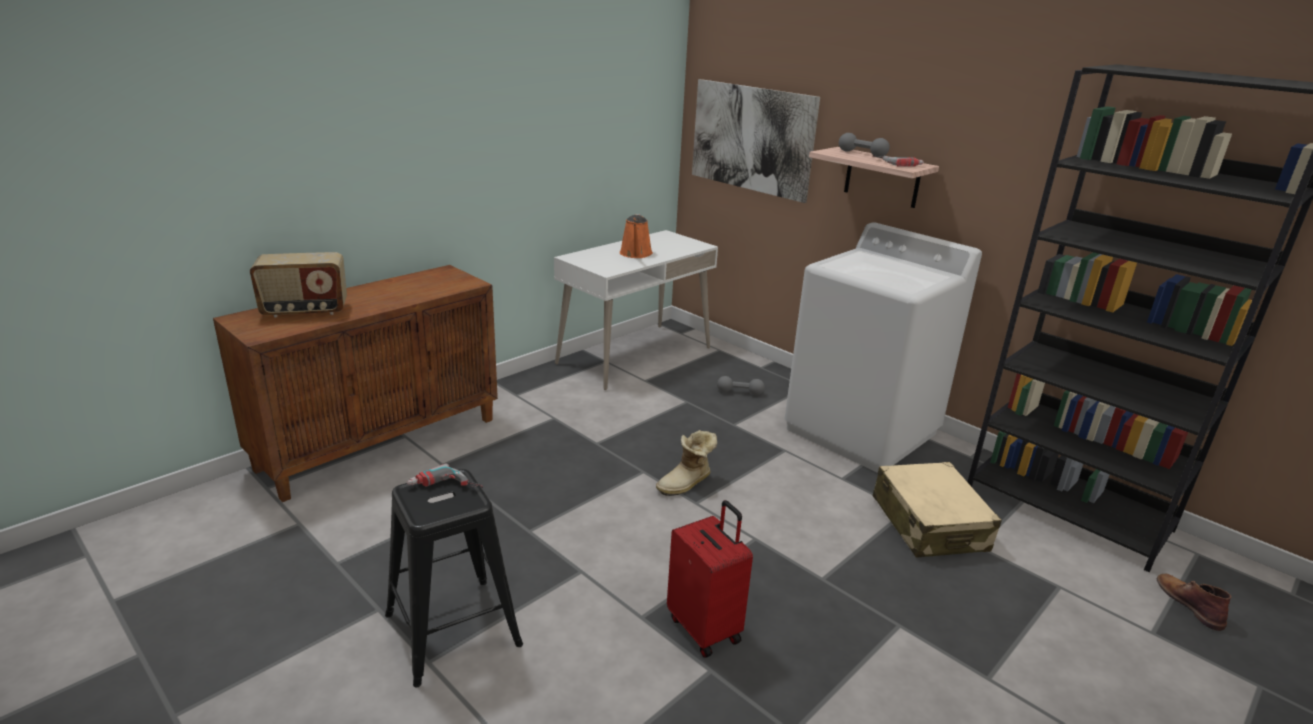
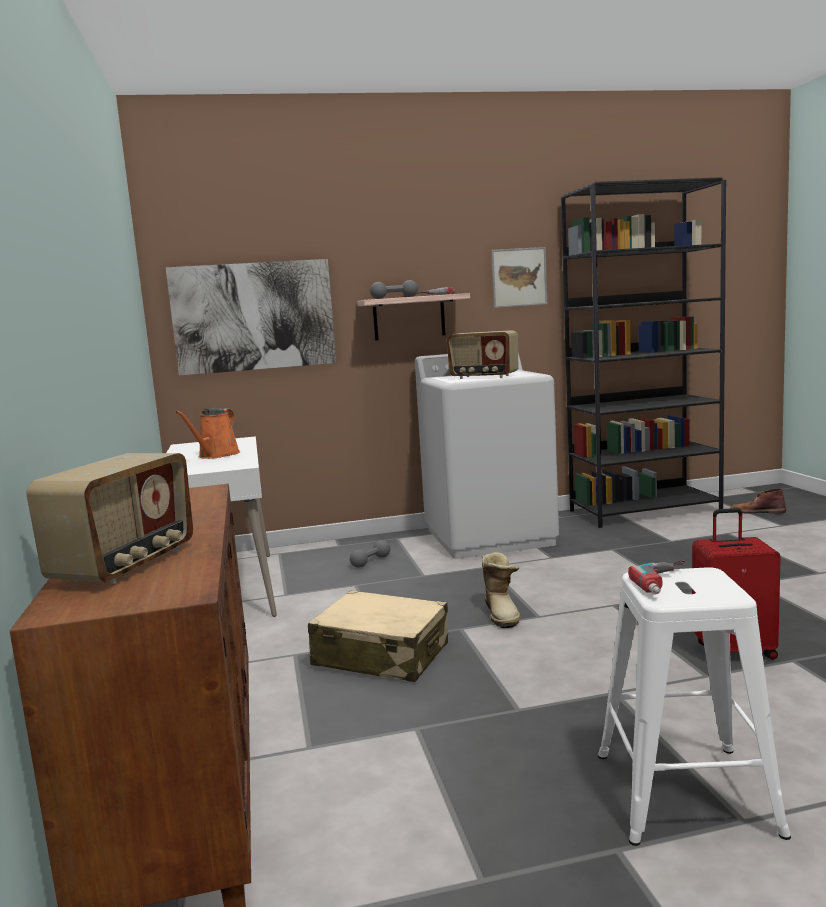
camera: 55 degrees left, 15 degrees down
(453, 628) = (682, 791): black stool -> white stool
(636, 254) = (216, 455): orange watering can -> orange watering can turned 75 degrees clockwise
(873, 271) = (483, 377): none -> radio
(929, 524) = (635, 547): beige suitcase -> beige suitcase (381, 655)
(1021, 164) = (519, 277): none -> picture

